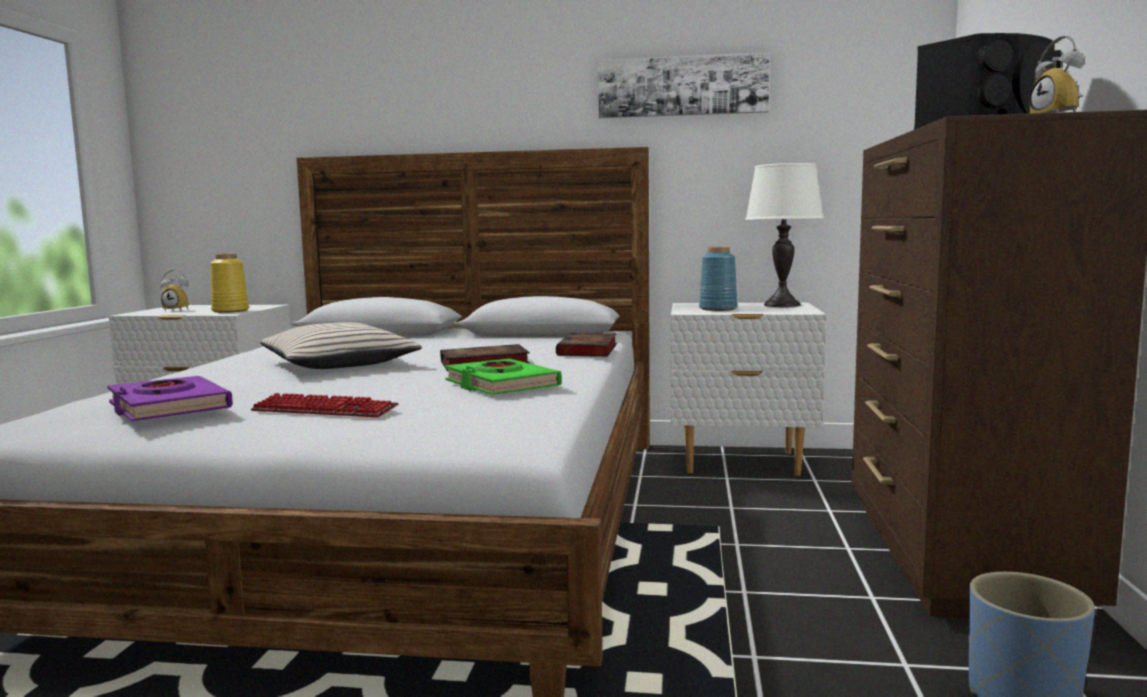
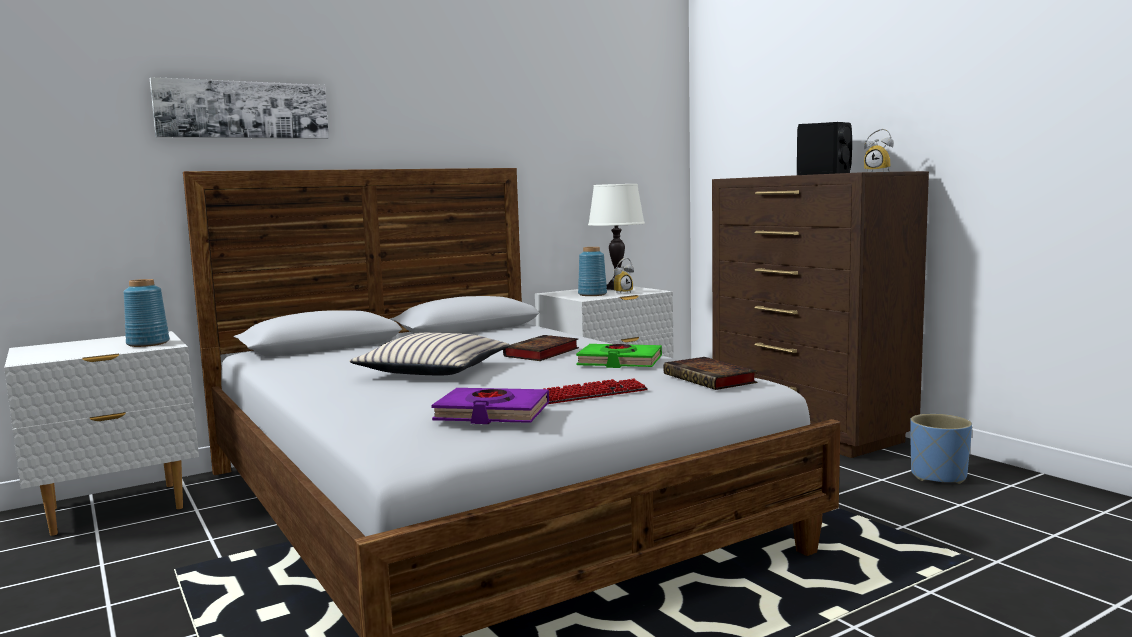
camera: 40 degrees left, 0 degrees up
(179, 310) = (70, 351): alarm clock -> alarm clock (622, 293)
(230, 311) = (147, 343): yellow vase -> blue vase
(588, 350) = (566, 335): book -> book (711, 379)
(682, 86) = (532, 120): picture -> picture (243, 110)

